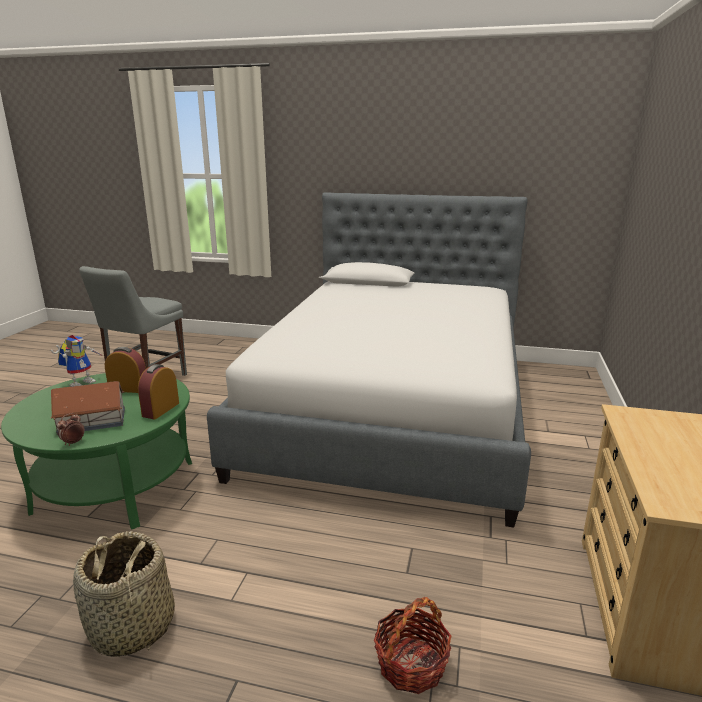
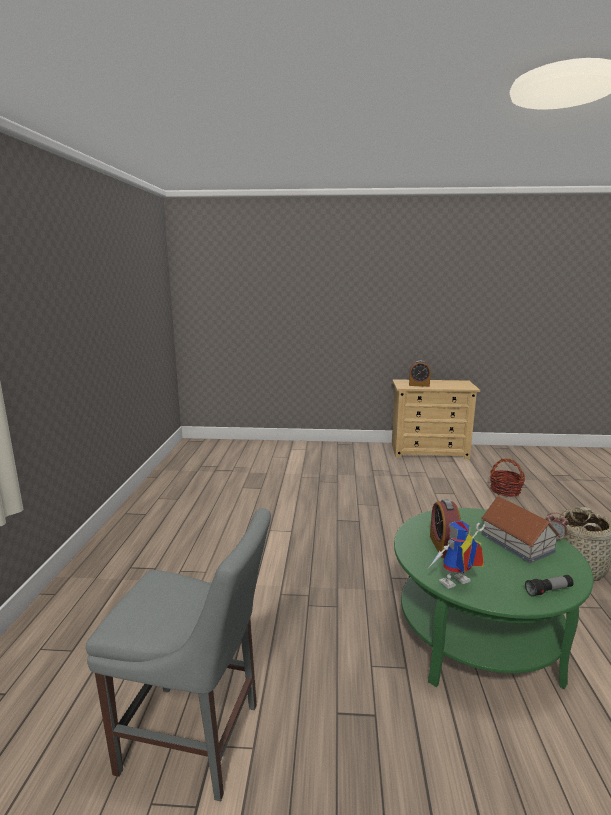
camera: 100 degrees left, 5 degrees down
(28, 413) = (548, 591): none -> flashlight
(82, 382) = (455, 585): toy robot -> toy robot turned 45 degrees counterclockwise
(161, 409) = (465, 516): alarm clock -> alarm clock (419, 385)
(393, 409) = (266, 506): bed -> none

